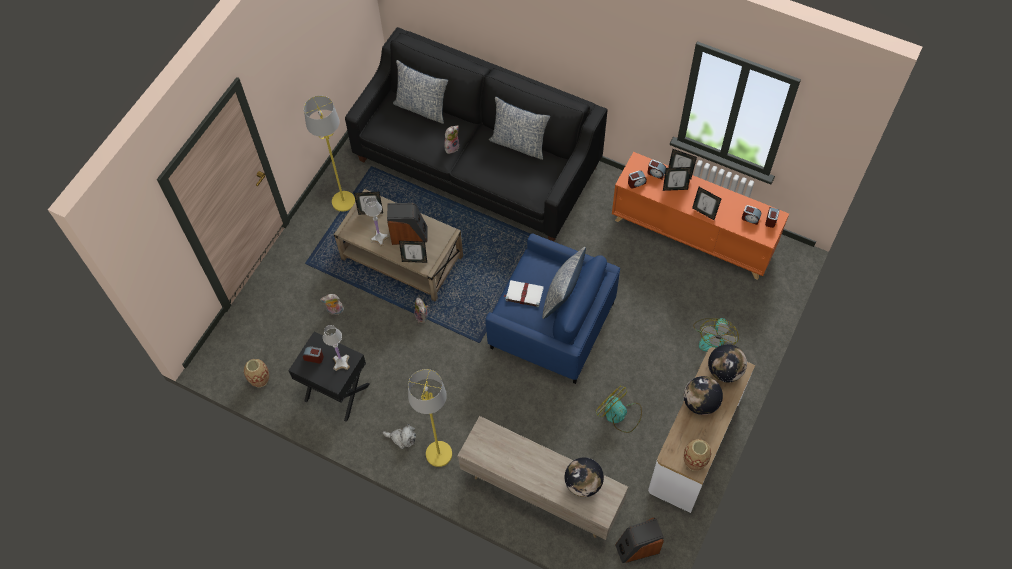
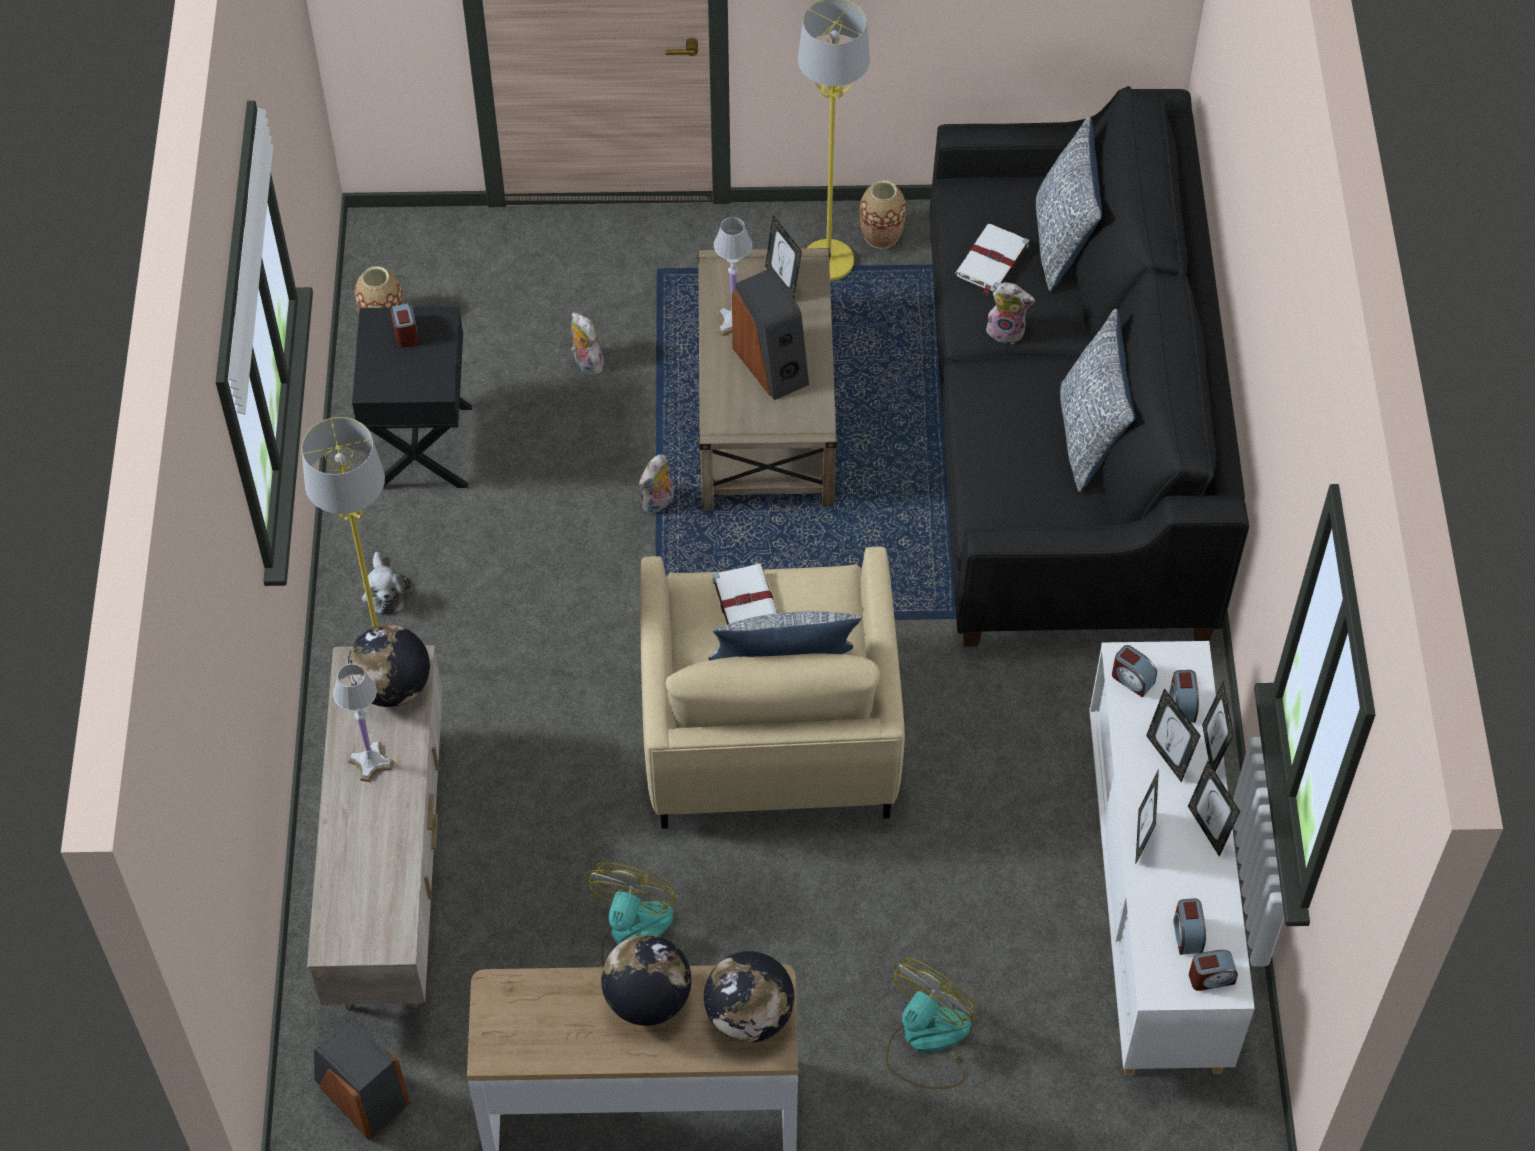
camera: 60 degrees right, 5 degrees down
(341, 363) = (417, 376): white table lamp -> white table lamp (370, 761)
(414, 260) = (721, 399): picture frame -> picture frame (1208, 829)
(416, 135) = (991, 261): none -> white book
(552, 326) = (768, 730): blue armchair -> beige armchair
(583, 483) = (381, 881): globe -> globe (392, 687)
(693, 235) = (1155, 899): orange cabinet -> white cabinet
(694, 461) = (507, 1041): vase -> vase (881, 235)
(713, 336) = (926, 1041): fan -> fan turned 135 degrees clockwise

